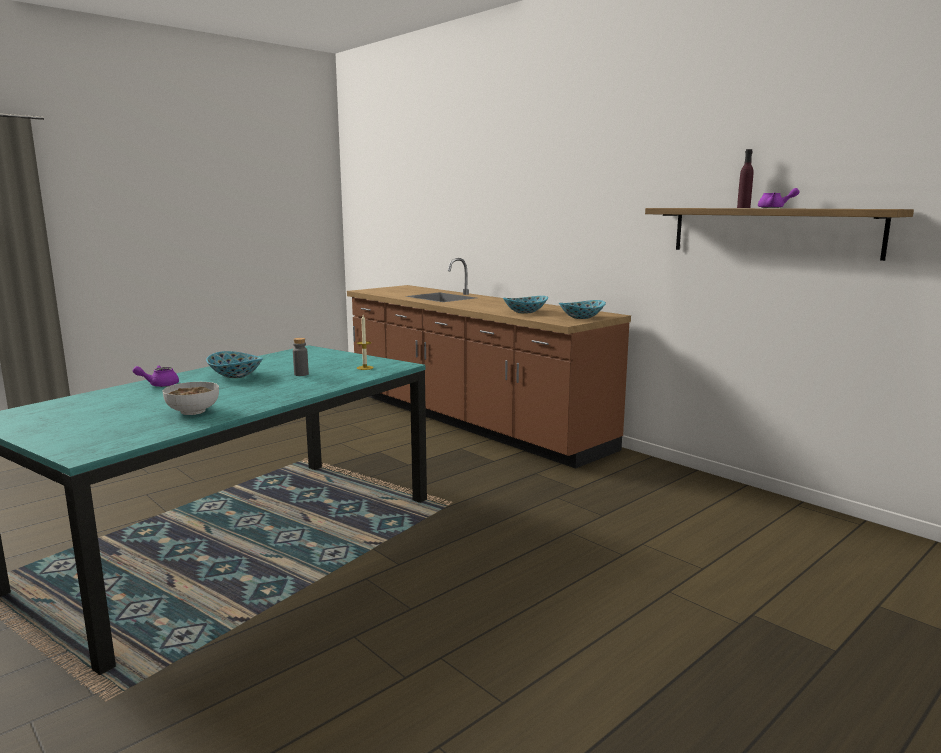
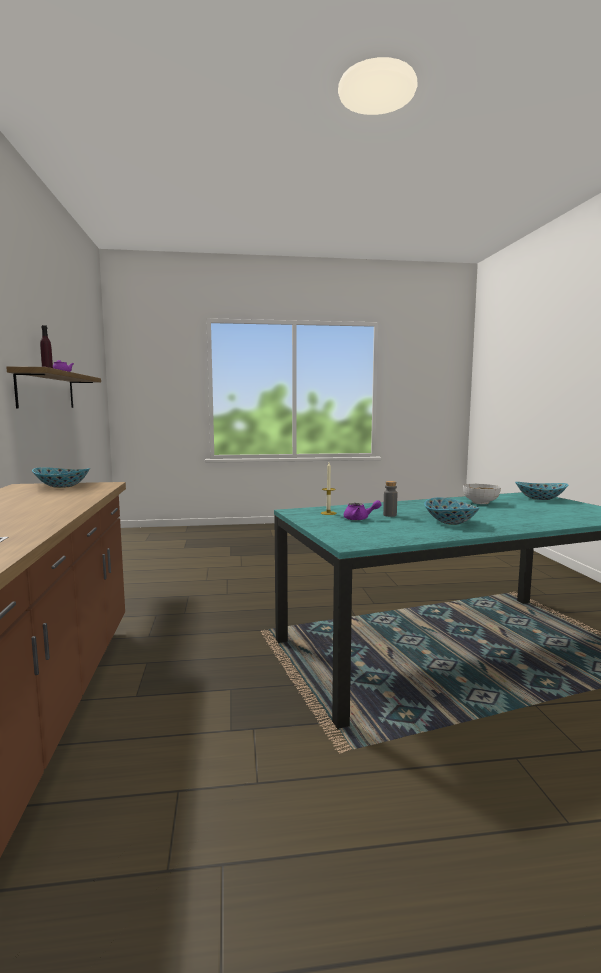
camera: 145 degrees left, 5 degrees down
(159, 385) = (522, 523): purple teapot -> purple teapot (360, 519)
(524, 312) = (57, 498): bowl -> bowl (540, 498)

